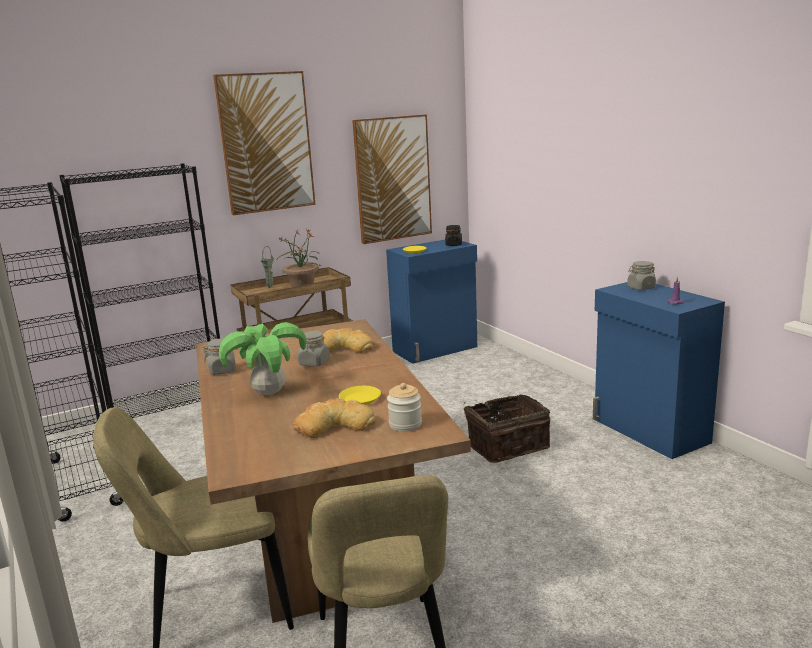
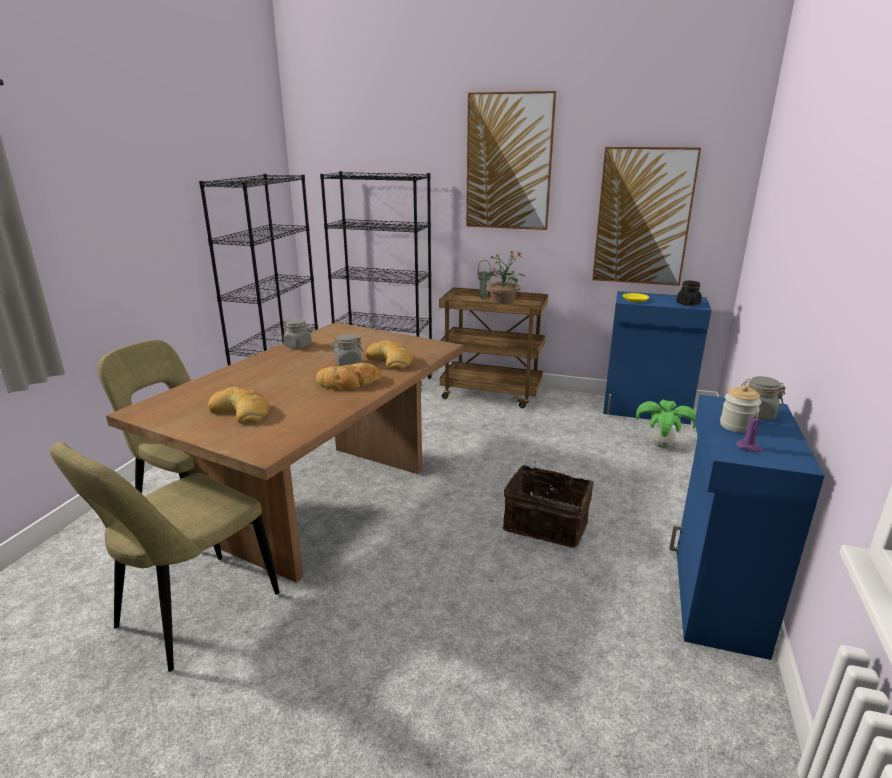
camera: 45 degrees right, 5 degrees up
(269, 392) = (277, 371): potted plant -> potted plant (661, 446)
(359, 372) = (349, 383): none -> bread
(360, 399) = (299, 401): yellow plate -> none
(405, 424) = (268, 433): jar -> jar (737, 426)

